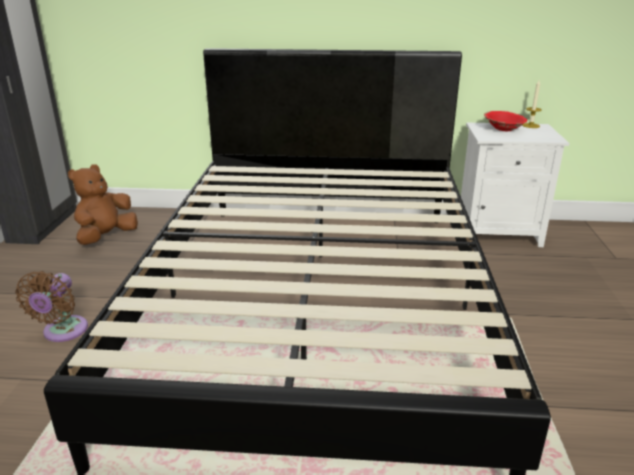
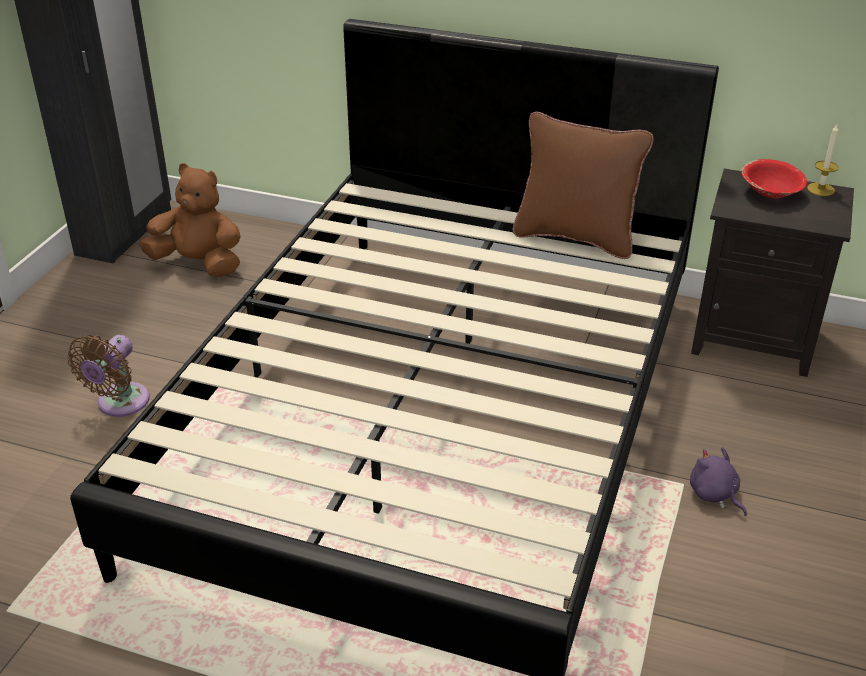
camera: 15 degrees right, 10 degrees up
(106, 237) = (199, 264): brown plush toy -> brown plush toy turned 60 degrees clockwise
(381, 176) = (575, 237): none -> brown pillow
(499, 232) = (755, 339): white nightstand -> black nightstand
(534, 320) = (714, 494): none -> purple plush toy

